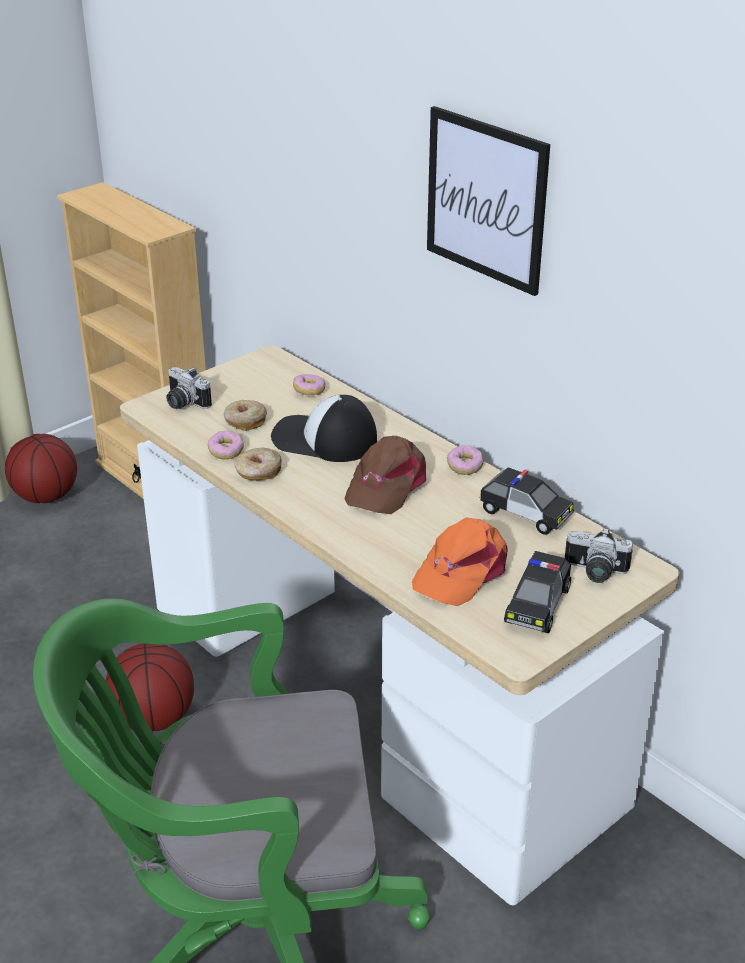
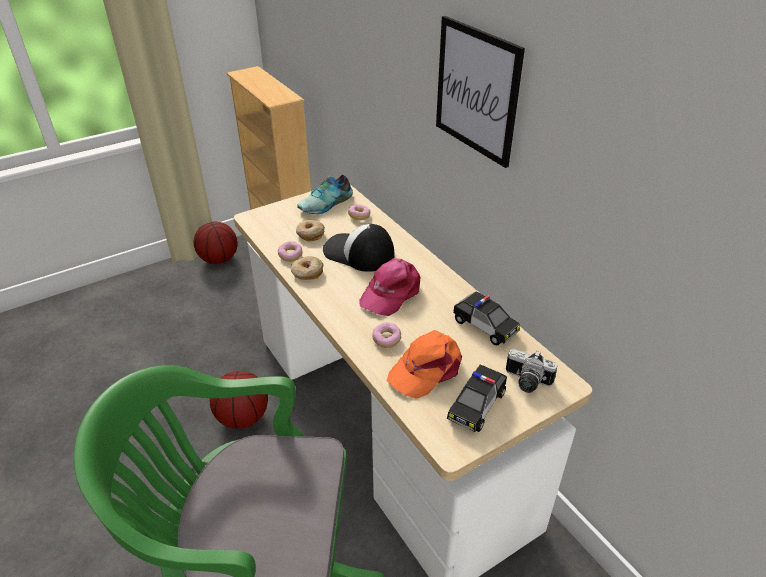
camera: 10 degrees right, 5 degrees up
(183, 403) = (274, 218): camera -> none
(255, 378) = (327, 204): none -> shoe
(386, 485) = (391, 292): brown cap -> pink cap
(464, 467) = (450, 284): donut -> donut (386, 340)

